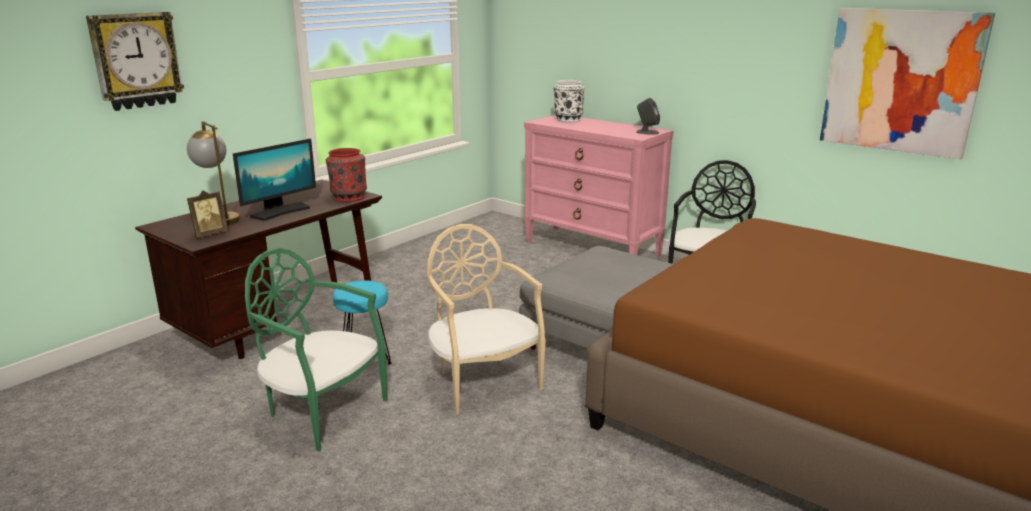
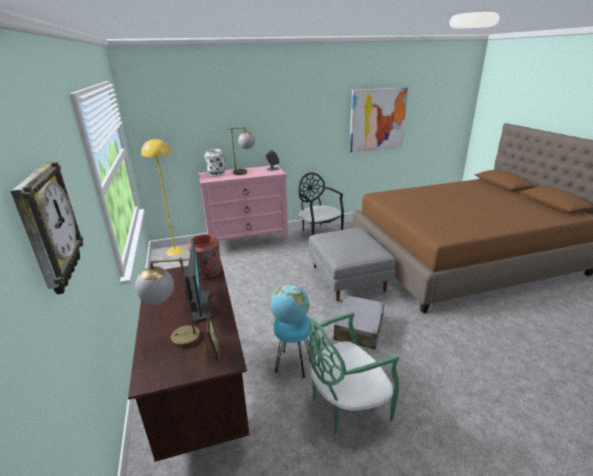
camera: 55 degrees left, 5 degrees up
(362, 286) = (290, 319): none -> globe
(483, 382) = (359, 328): beige chair -> grey suitcase
(505, 221) = (175, 251): none -> yellow floor lamp
(603, 126) = (245, 172): none -> table lamp

